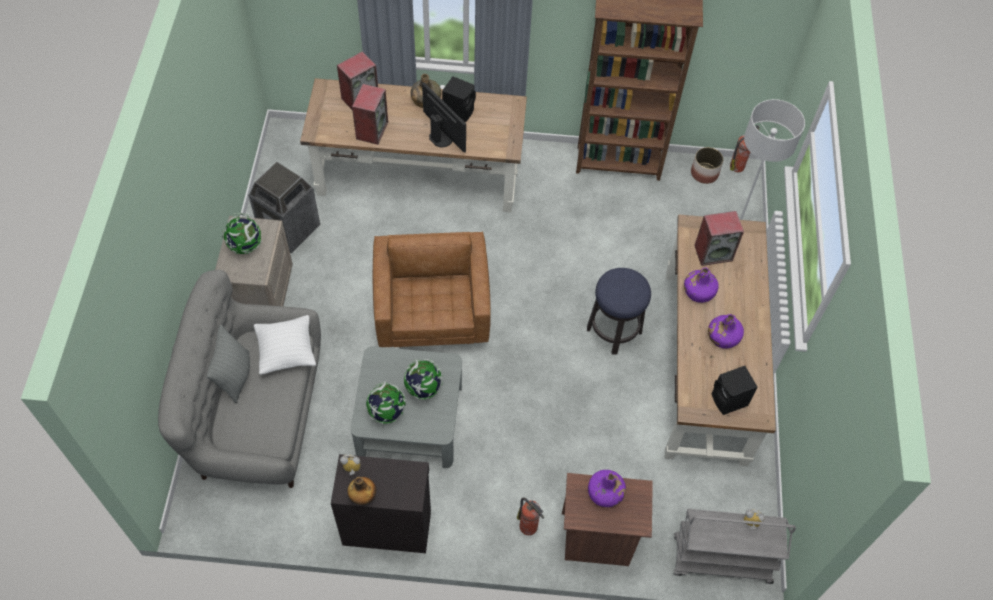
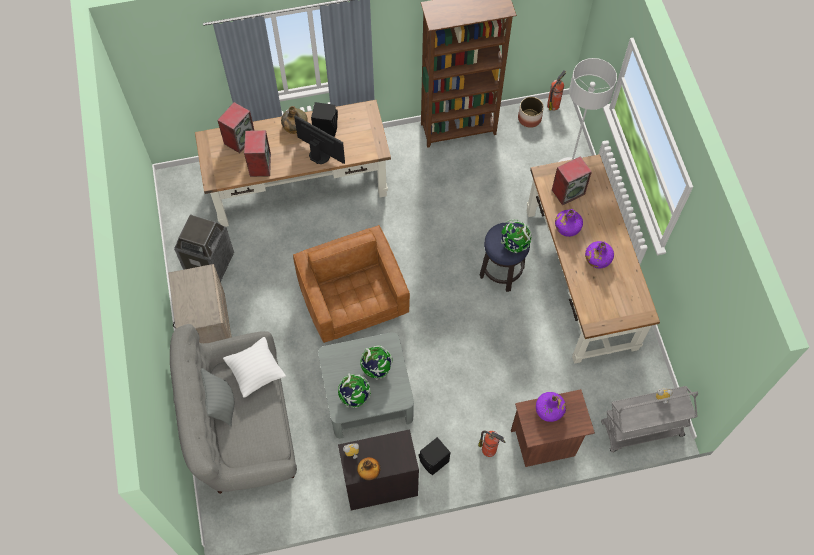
camera: 15 degrees left, 5 degrees up
(245, 245) = (192, 294): globe -> globe (514, 244)
(729, 401) = (618, 309): black speaker -> black speaker (434, 462)

